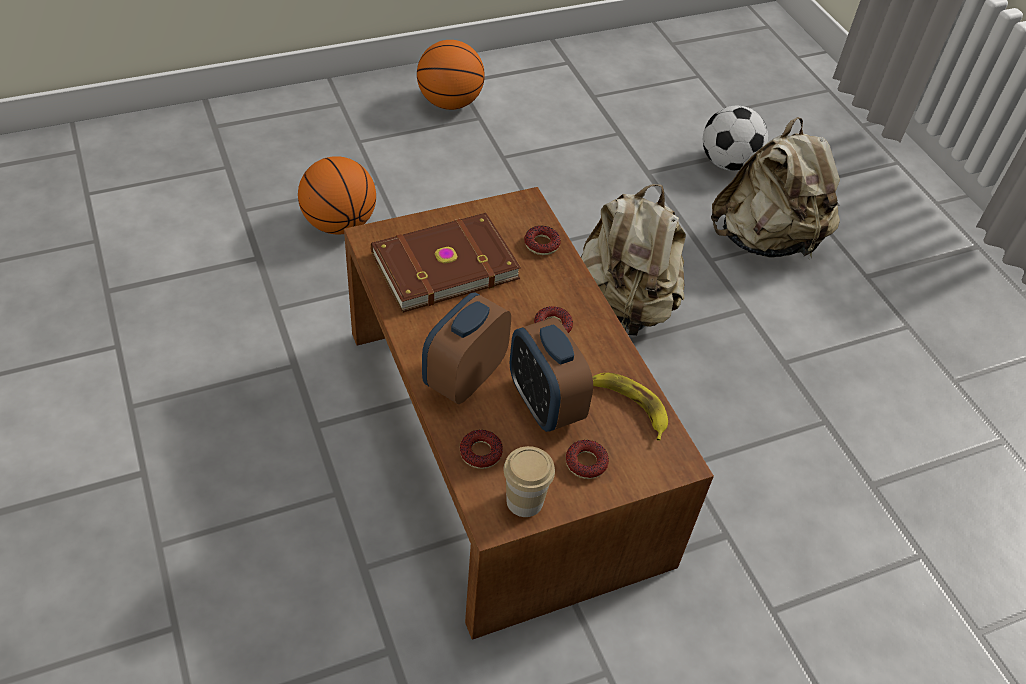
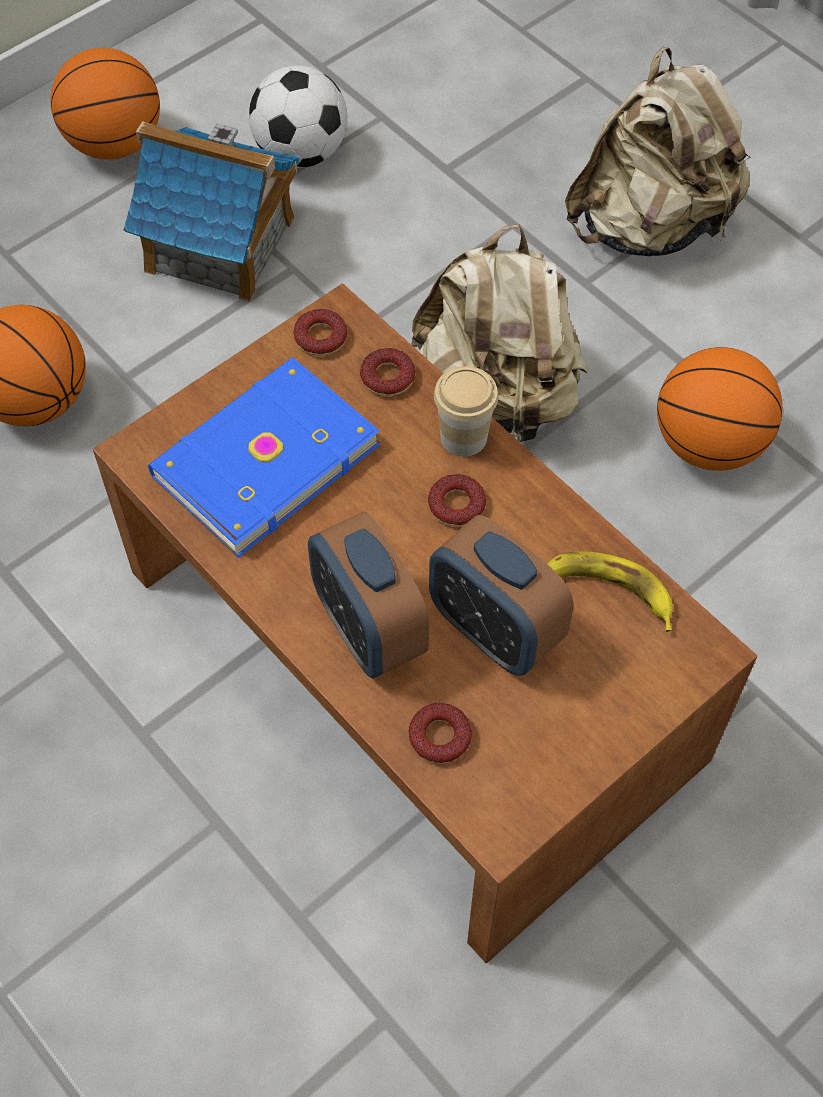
camera: 15 degrees left, 10 degrees up
(443, 264) = (262, 459): brown book -> blue book
(464, 377) = (369, 628): alarm clock -> alarm clock turned 45 degrees counterclockwise
(488, 173) = (221, 245): none -> toy house
(524, 501) = (528, 787): cup -> cup (463, 437)
(586, 463) = (585, 699): donut -> donut (320, 337)
(728, 163) = (553, 117): football -> football (301, 153)
(754, 377) = (708, 444): none -> basketball

